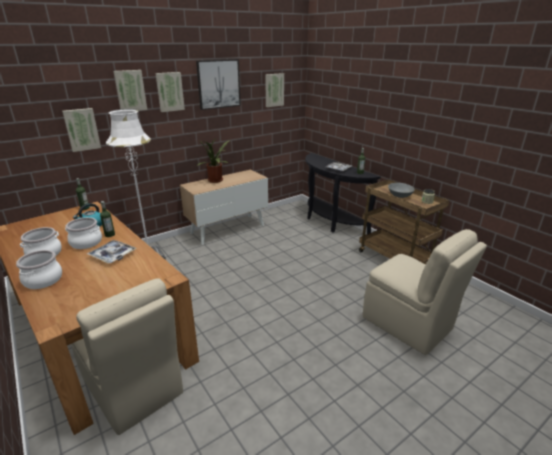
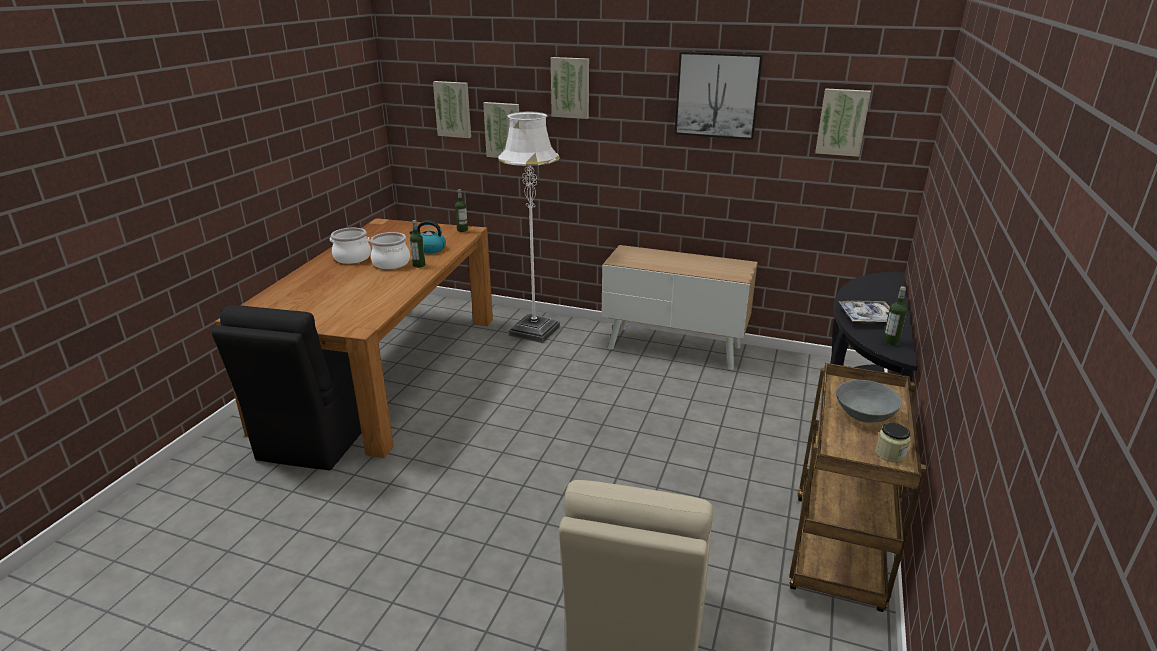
camera: 55 degrees right, 0 degrees up
(43, 280) = (308, 278): cooking pot -> none
(113, 255) = (379, 284): tray -> none
(133, 388) = (318, 436): beige chair -> black chair
(169, 91) = (628, 97): picture -> picture (453, 109)
(216, 181) = (669, 258): potted plant -> none

